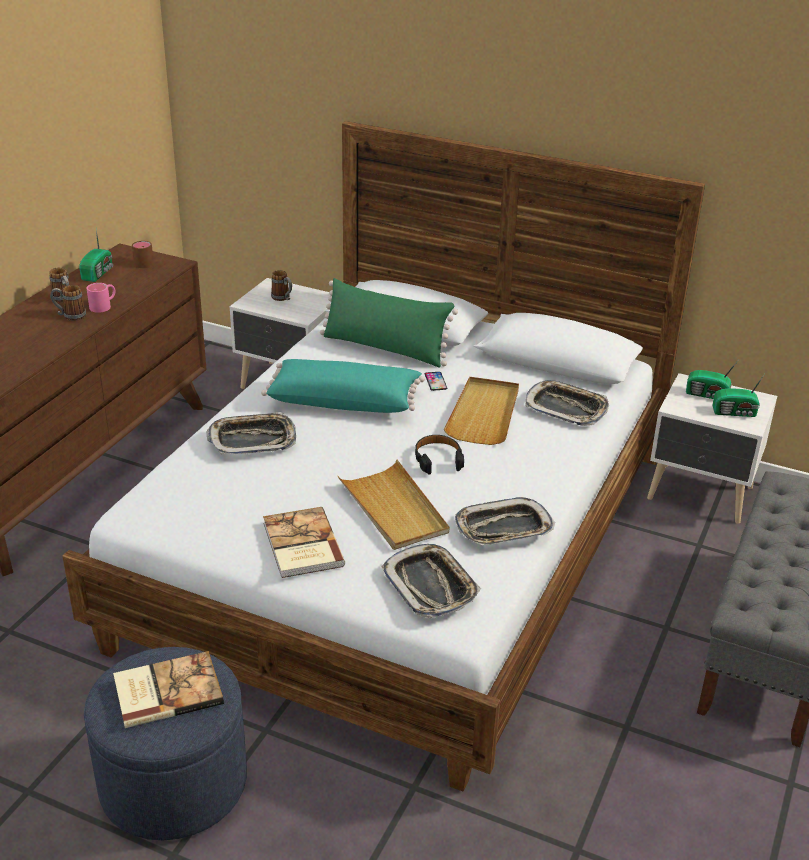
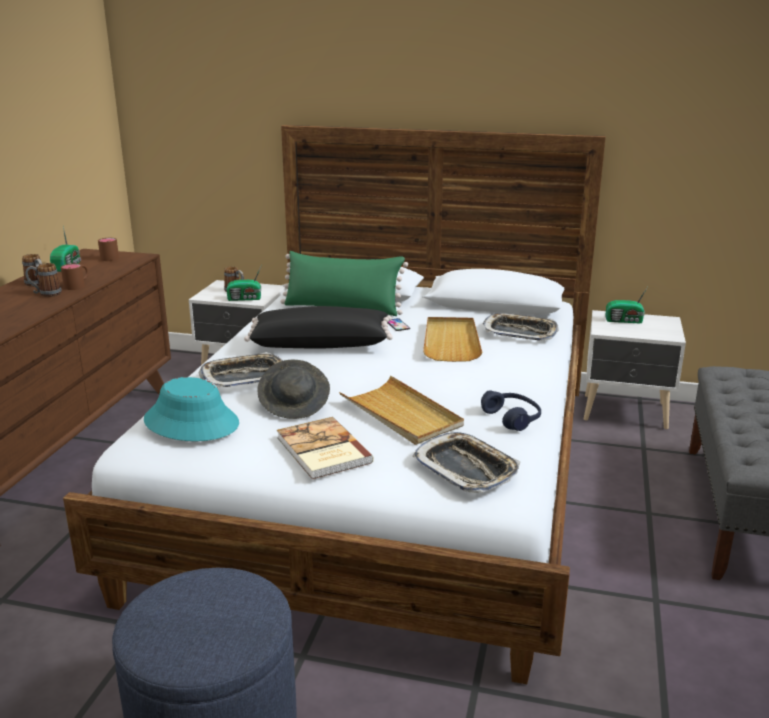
camera: 10 degrees left, 10 degrees down
(104, 305) = (78, 285): pink mug -> brown mug
(166, 691) = (206, 610): book -> none
(187, 494) = (192, 422): none -> turquoise hat
(292, 483) = (295, 404): none -> grey hat
(344, 401) = (321, 344): turquoise pillow -> black pillow
(438, 459) = (425, 375): black headphones -> none
(503, 529) = (512, 418): tray -> blue headphones
(735, 413) = (654, 329): radio -> radio (245, 299)

